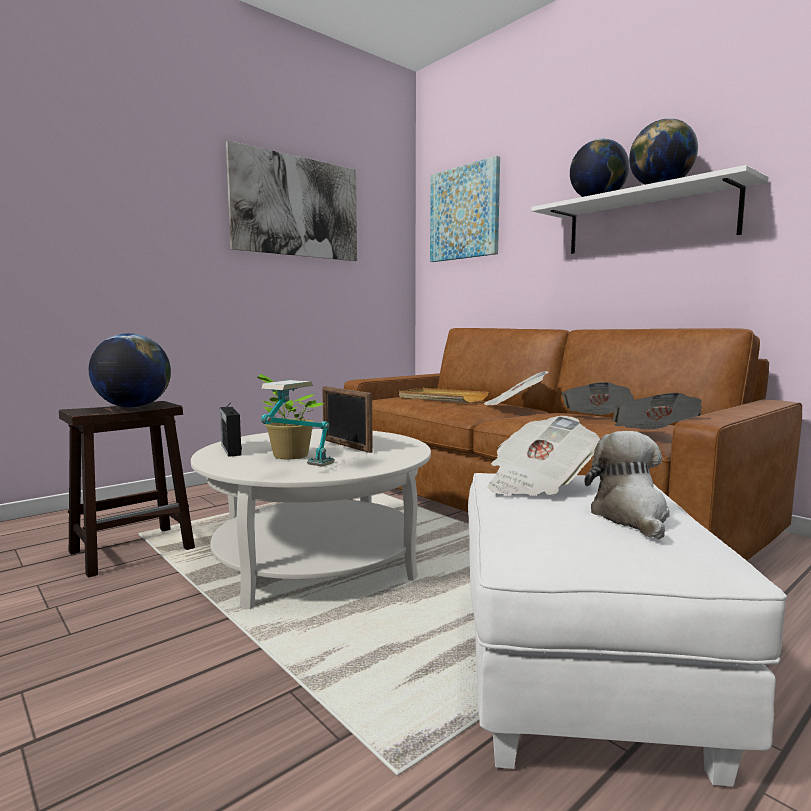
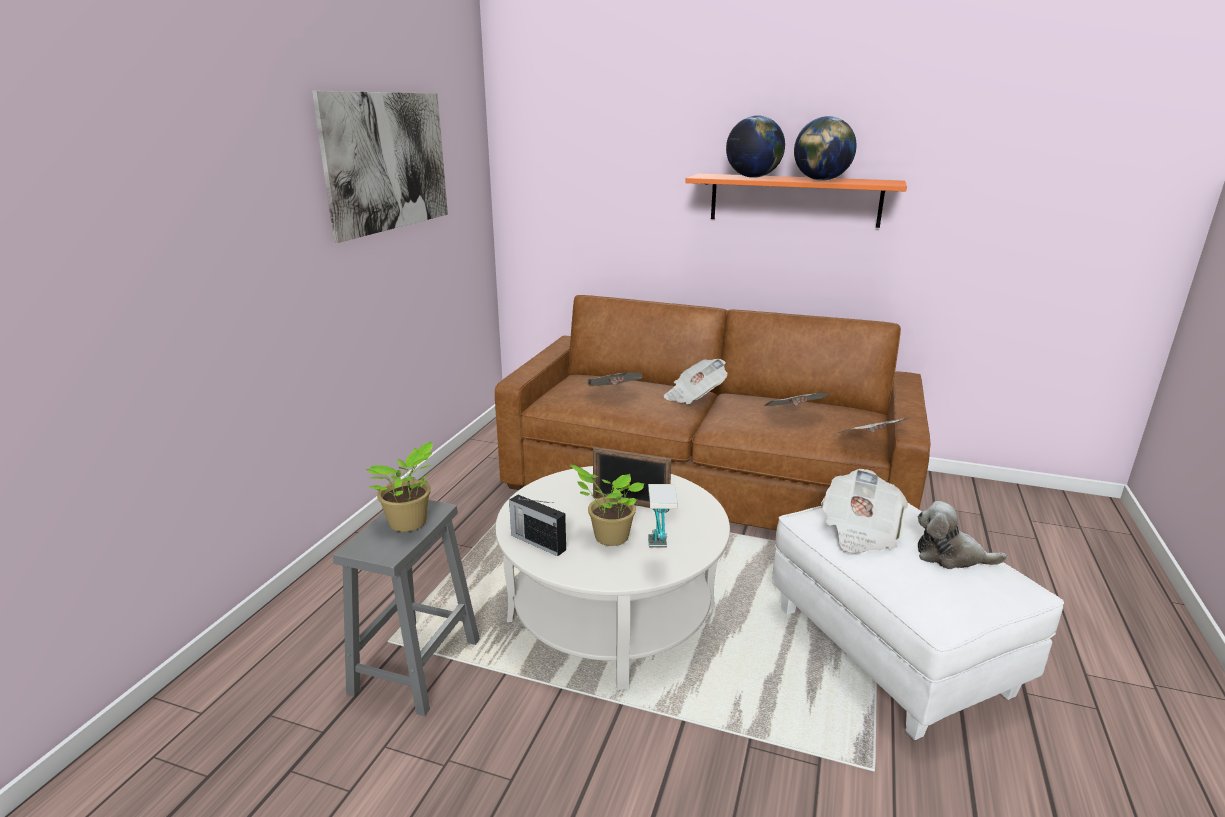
camera: 30 degrees left, 15 degrees up
(133, 407) = (410, 523): globe -> potted plant
(134, 550) = (417, 664): brown stool -> grey stool
(441, 398) = (614, 394): beige tray -> newspaper
(464, 213) = (568, 148): picture -> none
(631, 517) = (950, 556): plush toy -> plush toy turned 45 degrees counterclockwise
(648, 221) = (794, 200): white shelf -> orange shelf

